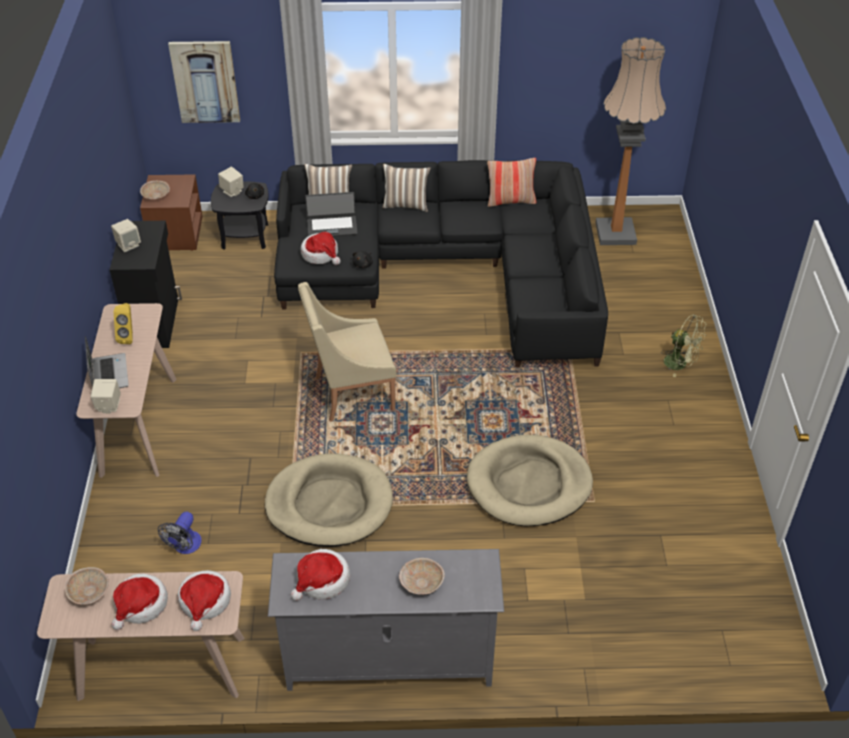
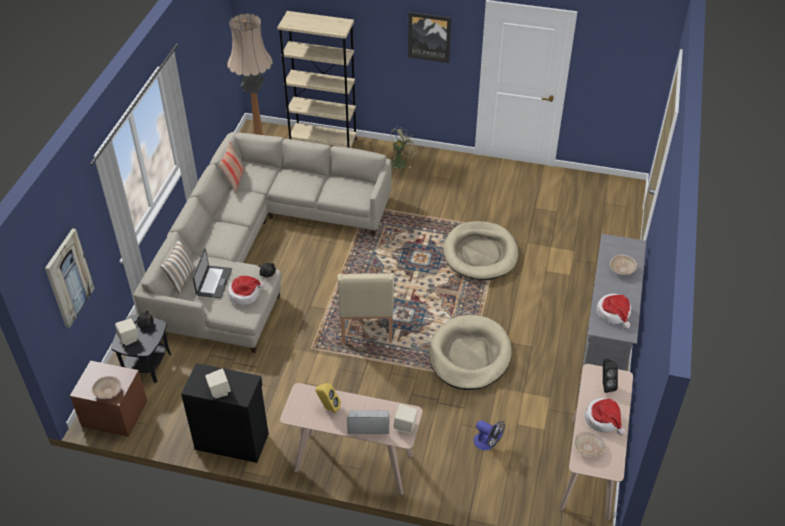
camera: 75 degrees left, 0 degrees up
(205, 602) = (605, 385): hat -> black speaker
(406, 205) = (207, 236): pillow -> none
(449, 270) = (256, 247): black sofa -> beige sofa
(676, 280) = (323, 142): none -> beige bookcase
(773, 228) = (429, 37): none -> picture

